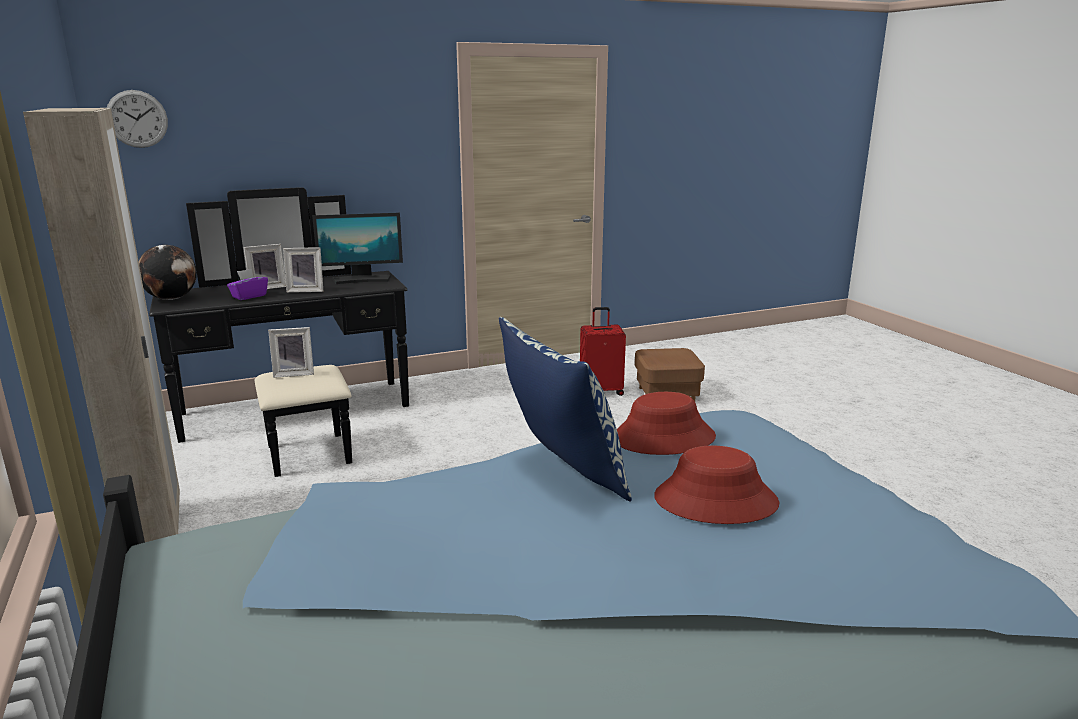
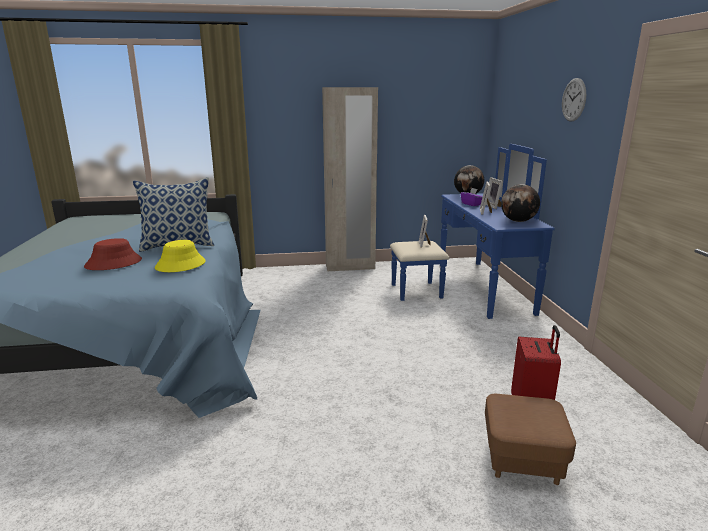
camera: 105 degrees right, 0 degrees up
(137, 119) = (502, 96): wall clock -> wall clock (573, 100)
(299, 419) = (468, 288): black dresser -> blue dresser
(362, 279) = (518, 221): monitor -> globe
(663, 438) = (180, 265): red hat -> yellow hat

